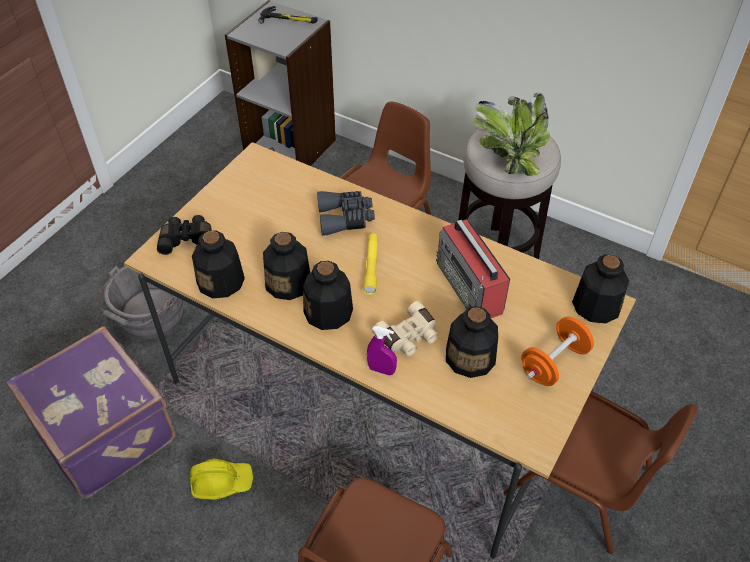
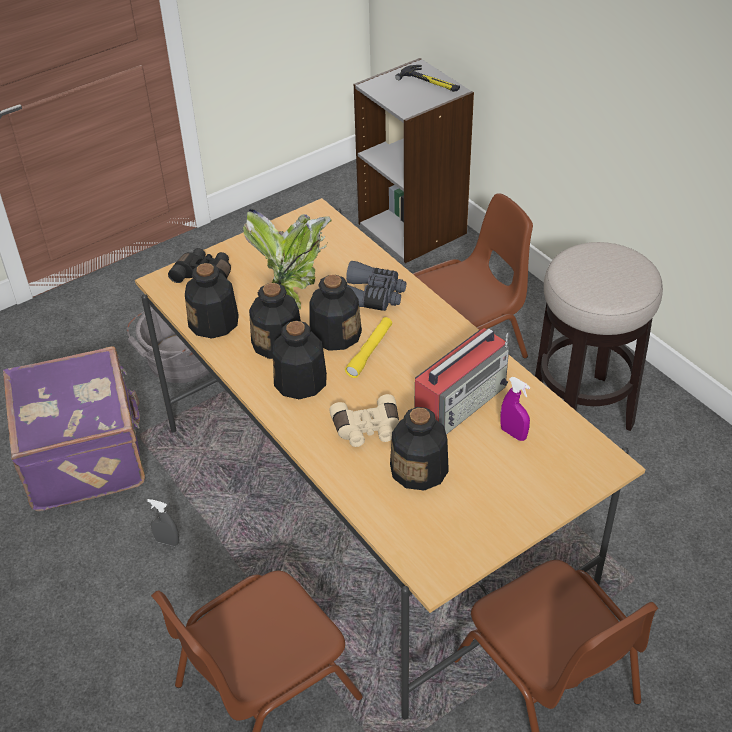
camera: 25 degrees right, 5 degrees down
(221, 482) = (167, 541): yellow hard hat -> grey spray bottle
(381, 370) = (320, 452): purple spray bottle -> purple spray bottle (513, 433)
(470, 288) = (461, 402): radio -> radio turned 135 degrees counterclockwise
(509, 156) = (592, 281): potted plant -> potted plant (293, 284)
(554, 363) = (506, 503): orange dumbbell -> none
(595, 305) = (592, 461): bottle -> bottle (335, 334)

